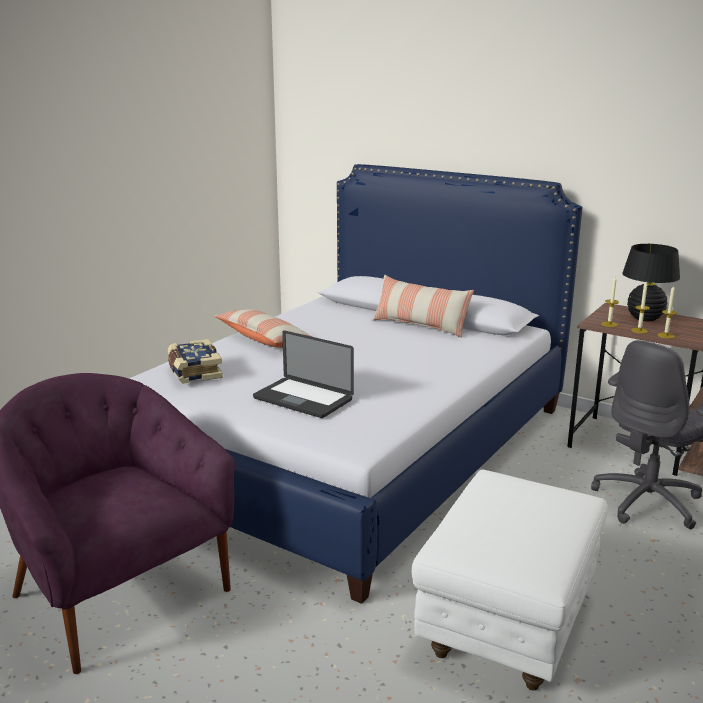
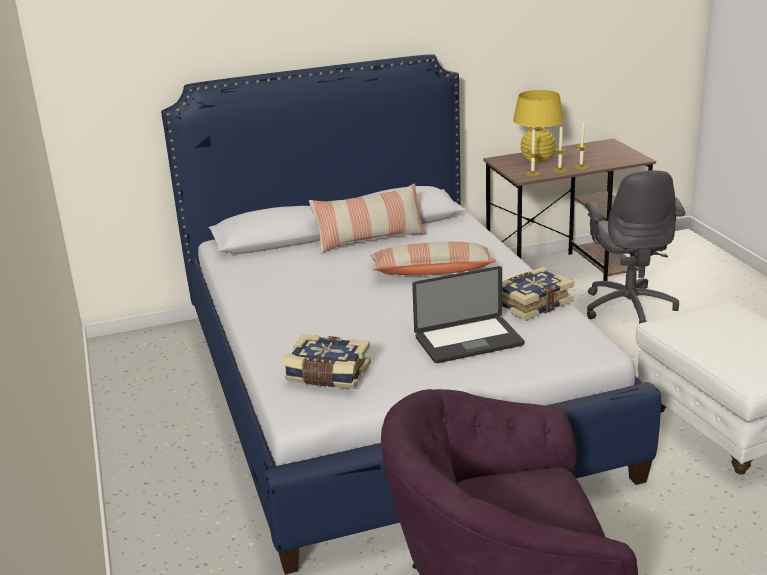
camera: 50 degrees left, 5 degrees up
(265, 339) = (288, 316): pillow -> pillow (432, 271)
(400, 403) = (532, 304): none -> book
(645, 318) = (537, 159): black table lamp -> yellow table lamp

